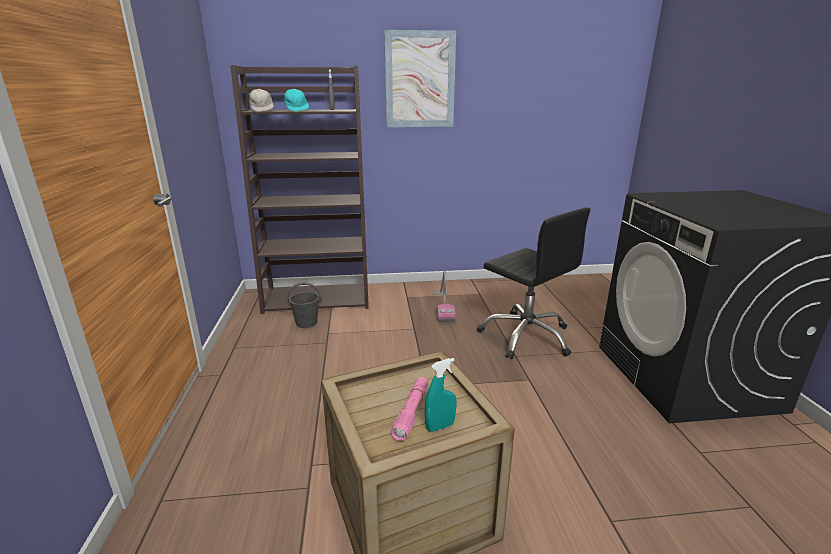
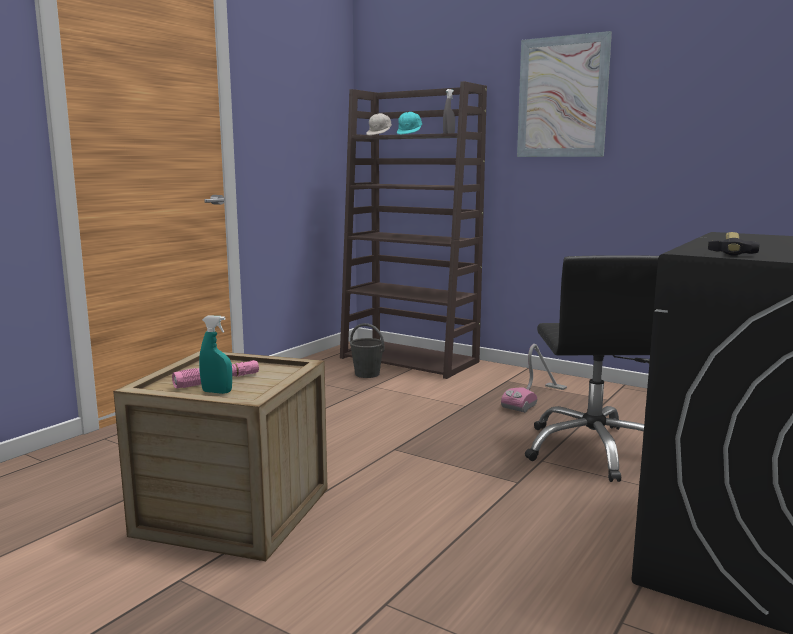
camera: 40 degrees right, 10 degrees down
(721, 217) = (731, 249): none -> hammer

